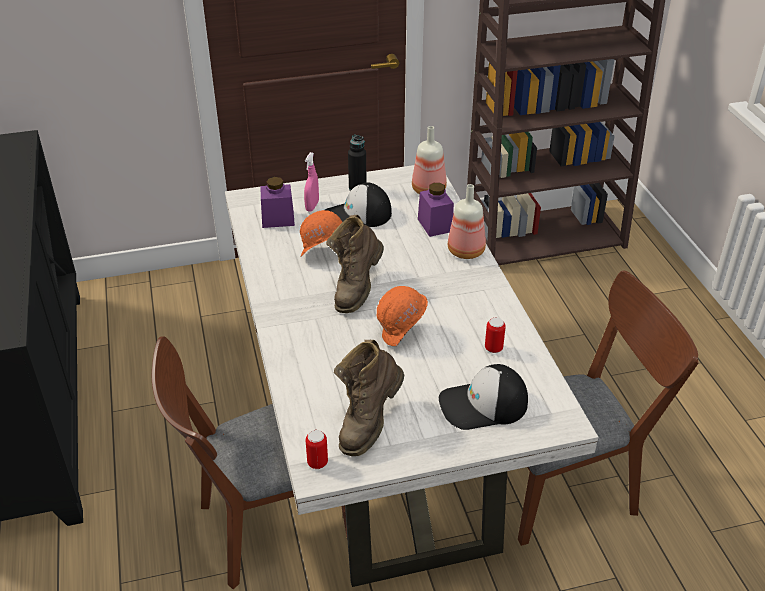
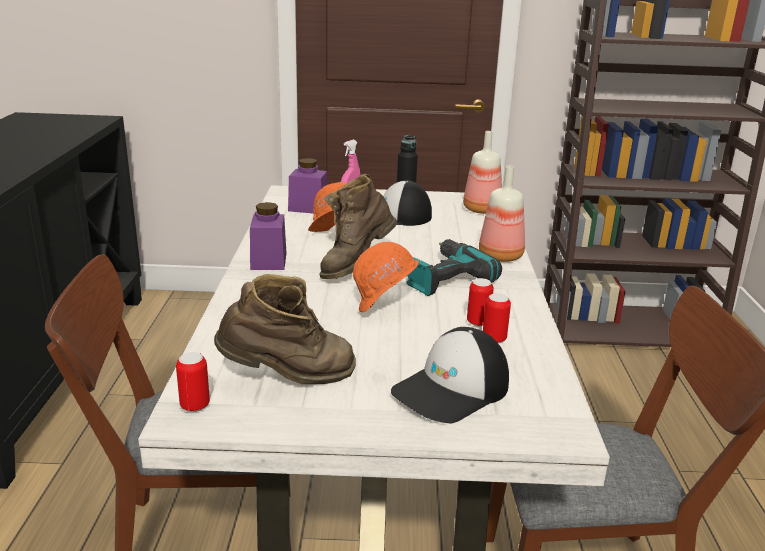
camera: 15 degrees right, 15 degrees down
(368, 422) = (289, 379): brown boot -> brown boot turned 150 degrees counterclockwise
(432, 288) = (444, 278): none -> power drill
(435, 225) = (475, 233): purple jar -> purple jar (268, 261)
(476, 333) = (478, 322): none -> can
(483, 405) = (452, 390): cap -> cap turned 45 degrees counterclockwise

